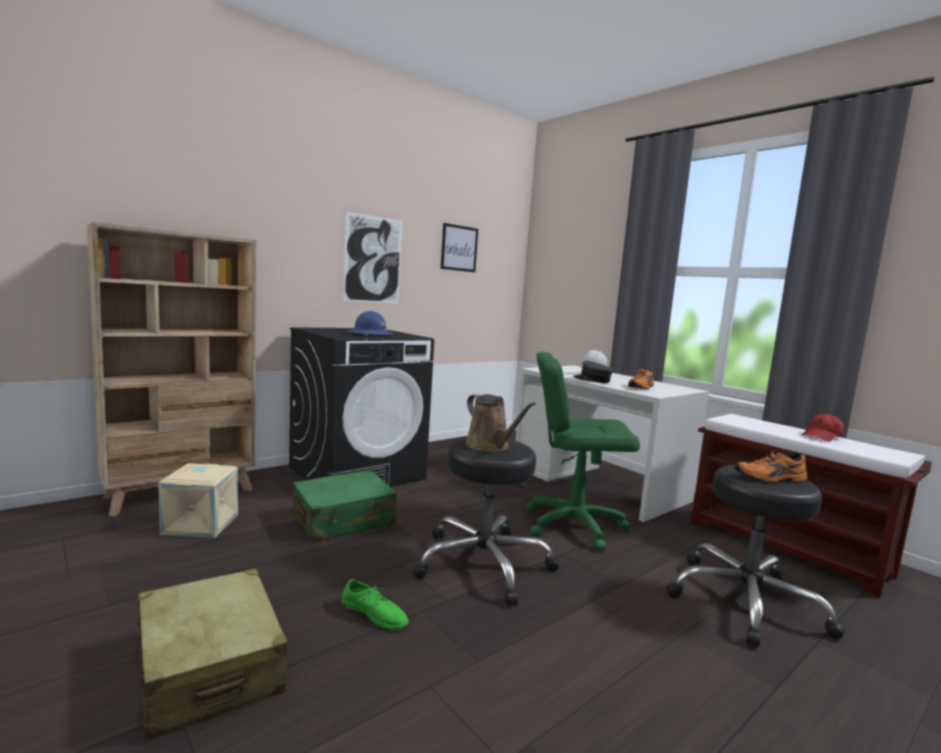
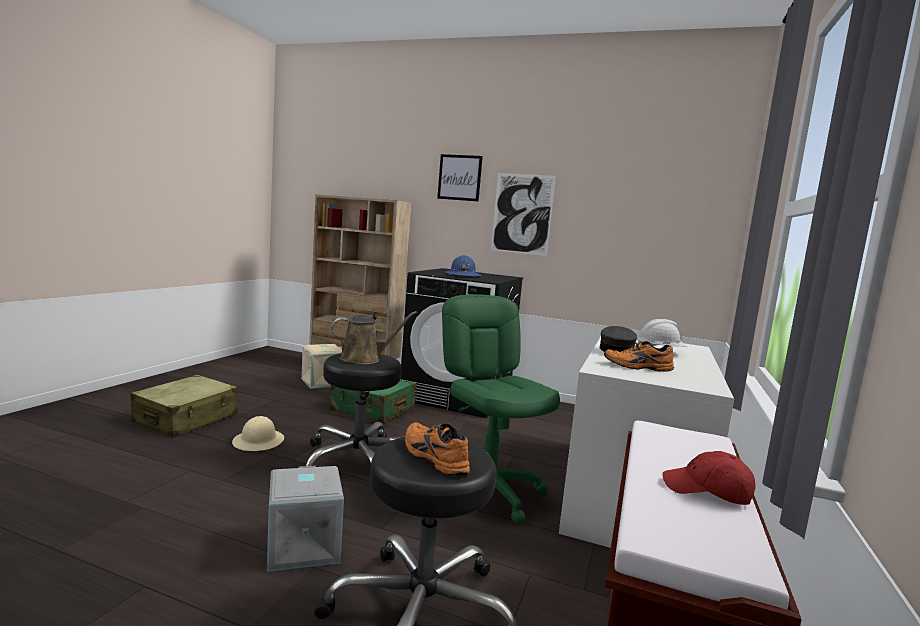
camera: 60 degrees right, 0 degrees up
(374, 613) = (258, 441): green shoe -> beige hard hat
(459, 248) = (629, 199): picture -> picture (459, 177)
(490, 446) = (364, 359): brown watering can -> brown watering can turned 135 degrees counterclockwise
(647, 633) = (301, 546): none -> grey storage box

